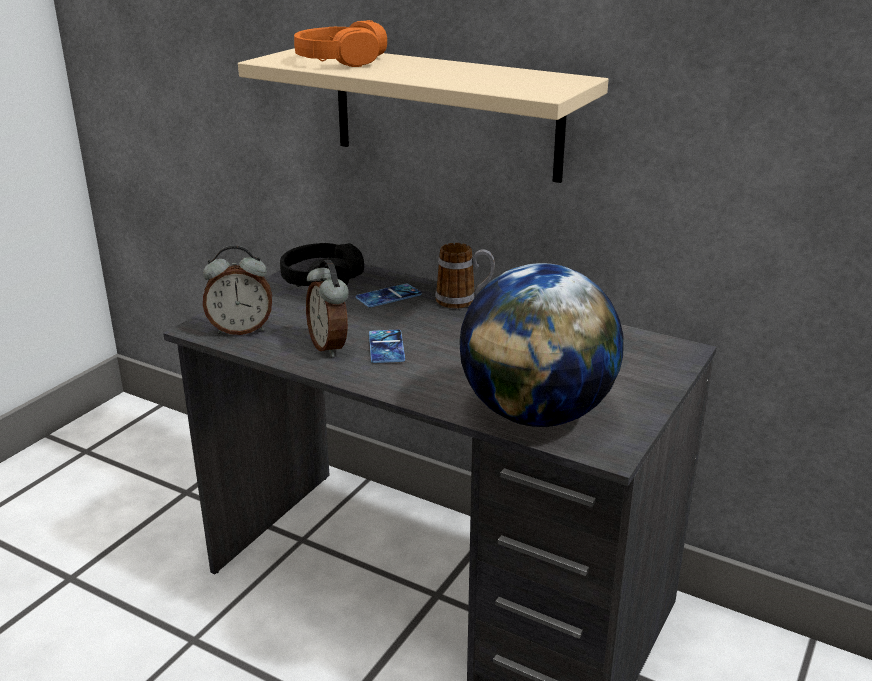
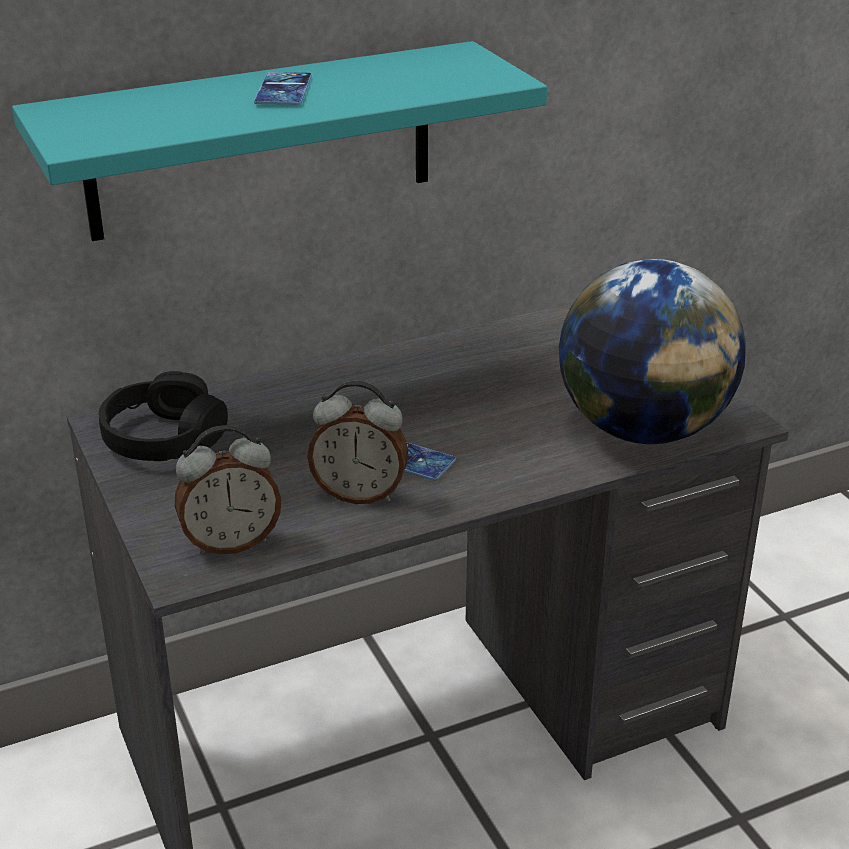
camera: 55 degrees left, 5 degrees up
(241, 330) = (231, 542): alarm clock -> alarm clock turned 45 degrees clockwise
(340, 60) = (162, 113): orange headphones -> none
(388, 296) = (279, 411): phone -> phone (283, 90)
(445, 112) = (261, 141): beige shelf -> turquoise shelf
(464, 301) = (357, 372): mug -> none

